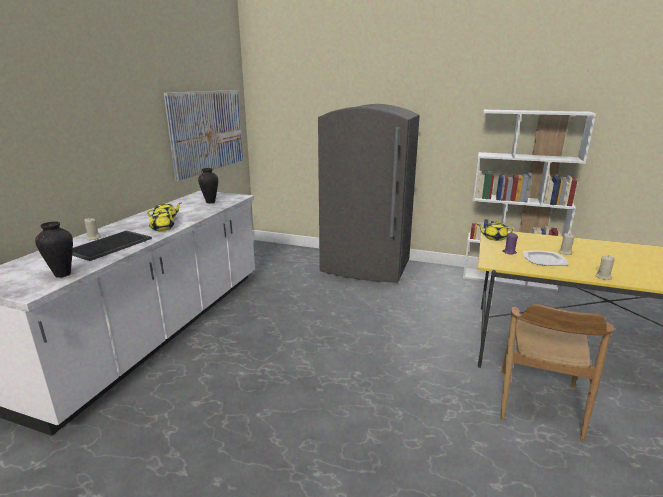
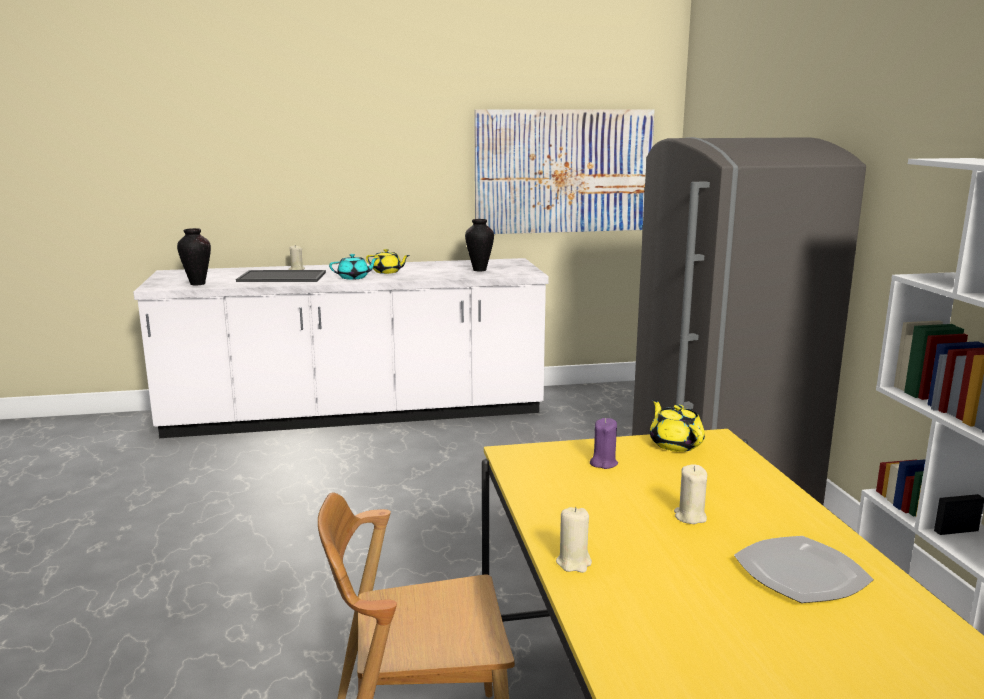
camera: 60 degrees right, 5 degrees down
(163, 228) = (354, 277): yellow teapot -> turquoise teapot
(544, 260) = (602, 497): plate -> plate (799, 573)

